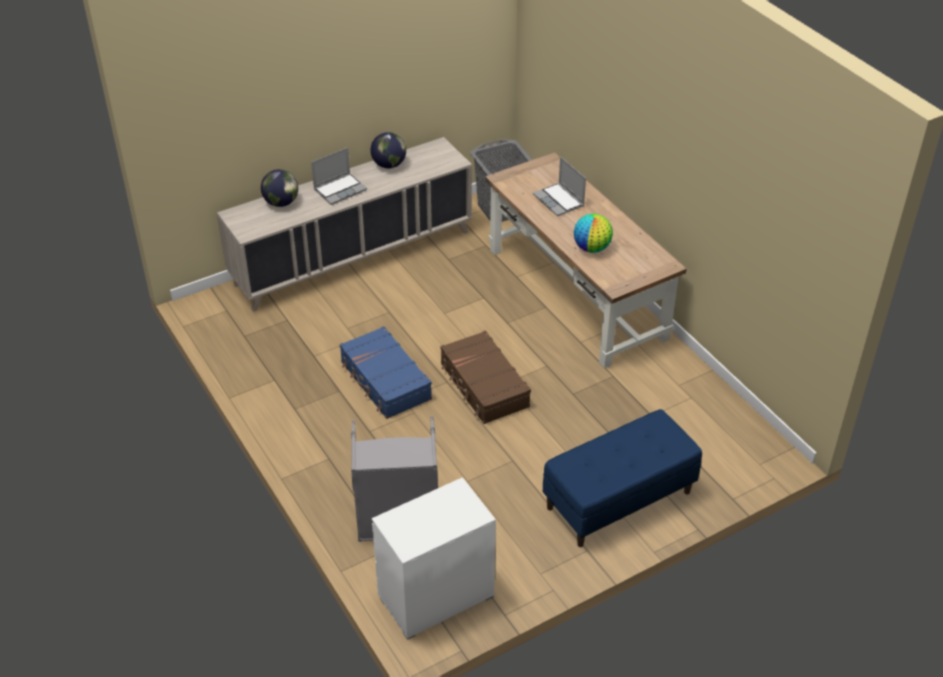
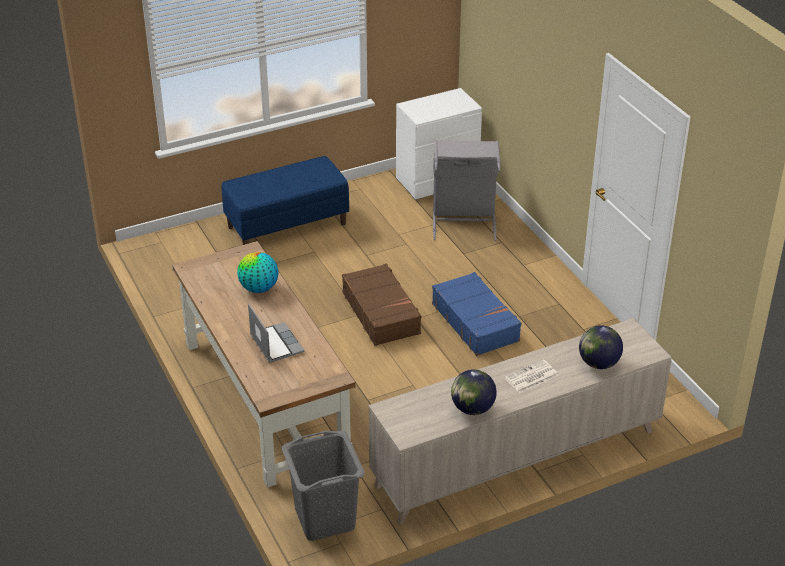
camera: 175 degrees left, 5 degrees down
(340, 189) = (531, 377): laptop -> newspaper

